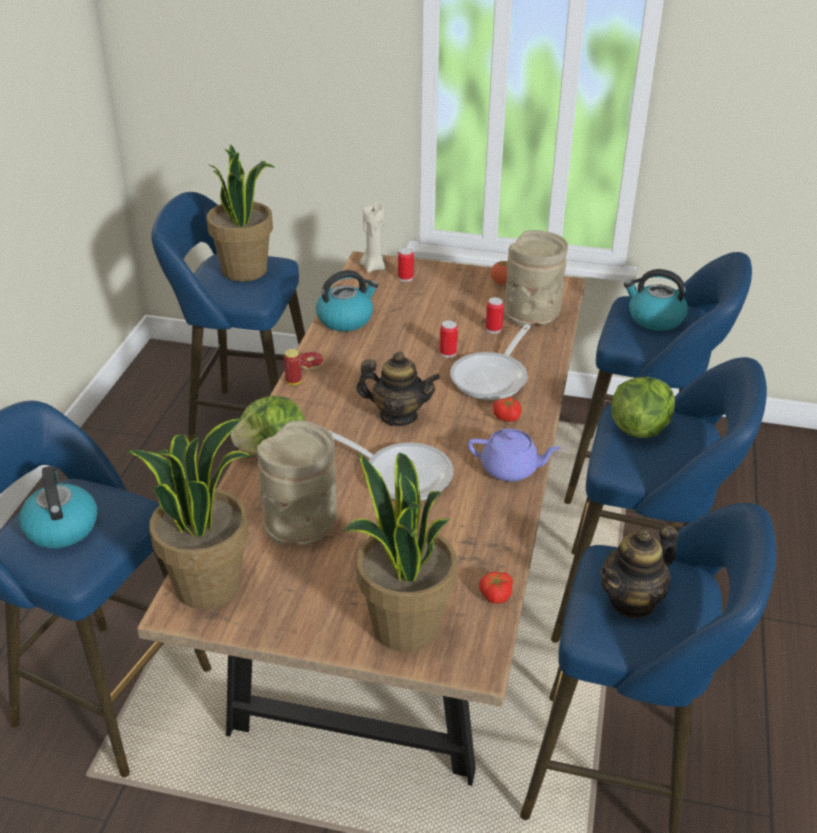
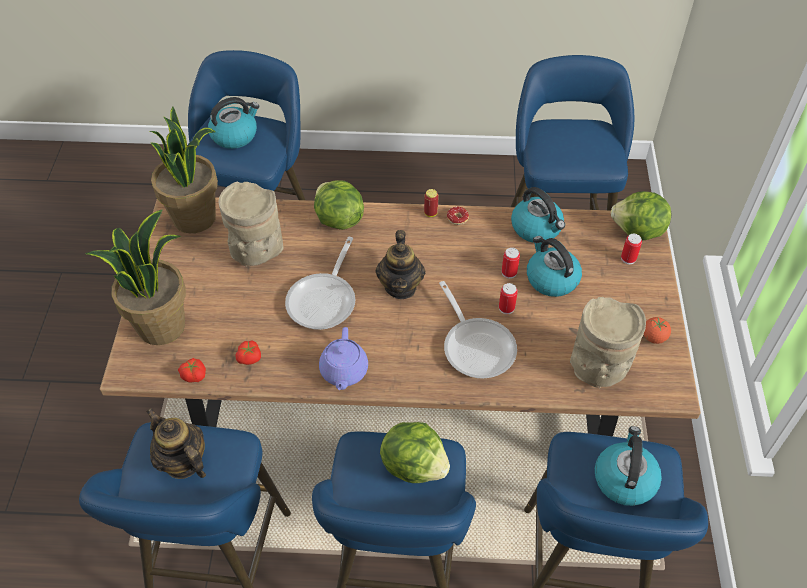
camera: 80 degrees right, 15 degrees up
(245, 270) = (582, 146): potted plant -> none
(373, 267) = (638, 232): beige candle -> lettuce
(417, 322) = (551, 279): none -> kettle
(492, 377) = (476, 346): frying pan -> frying pan turned 135 degrees counterclockwise
(493, 329) = (560, 338): can -> can (509, 272)
(507, 416) = (418, 362): tomato -> tomato (250, 358)

